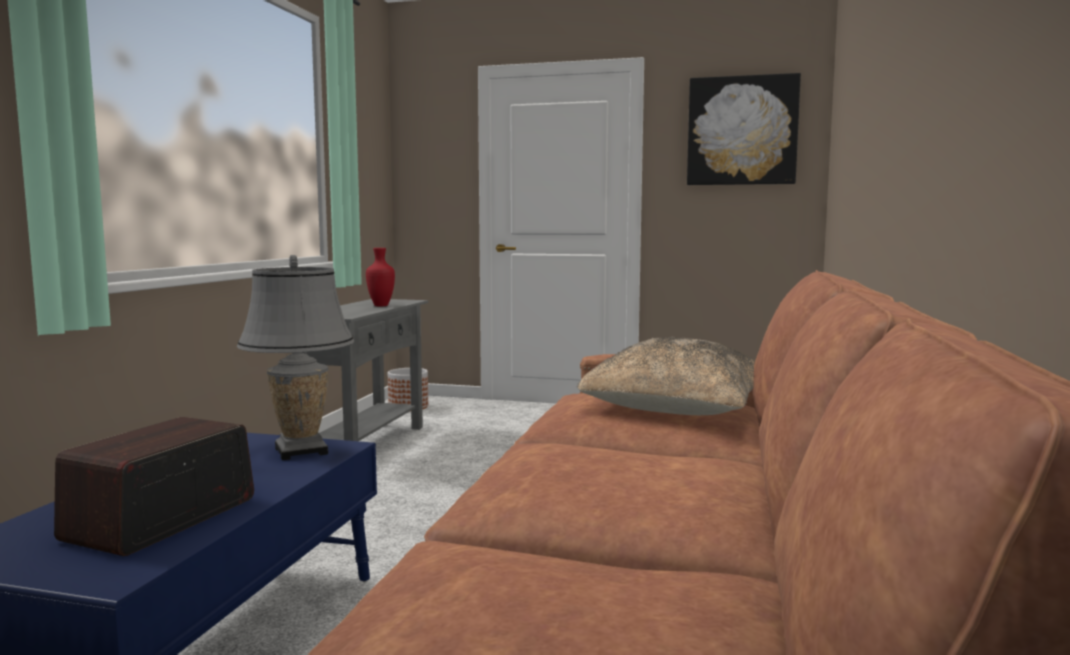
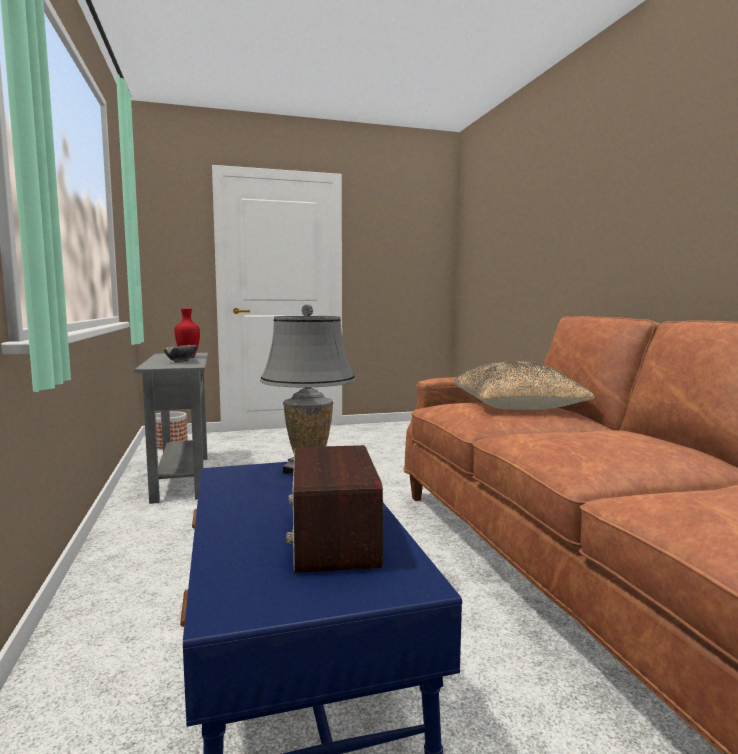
camera: 30 degrees left, 0 degrees up
(353, 311) = (181, 362): none -> bowl
(742, 131) = (406, 231): picture -> none

